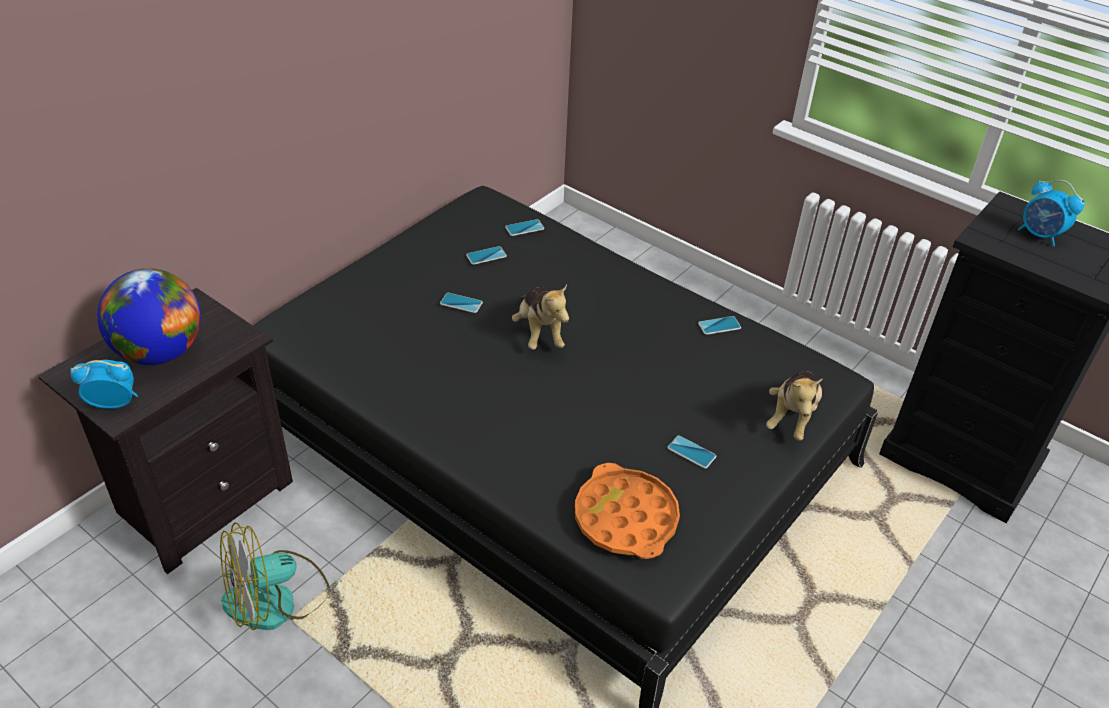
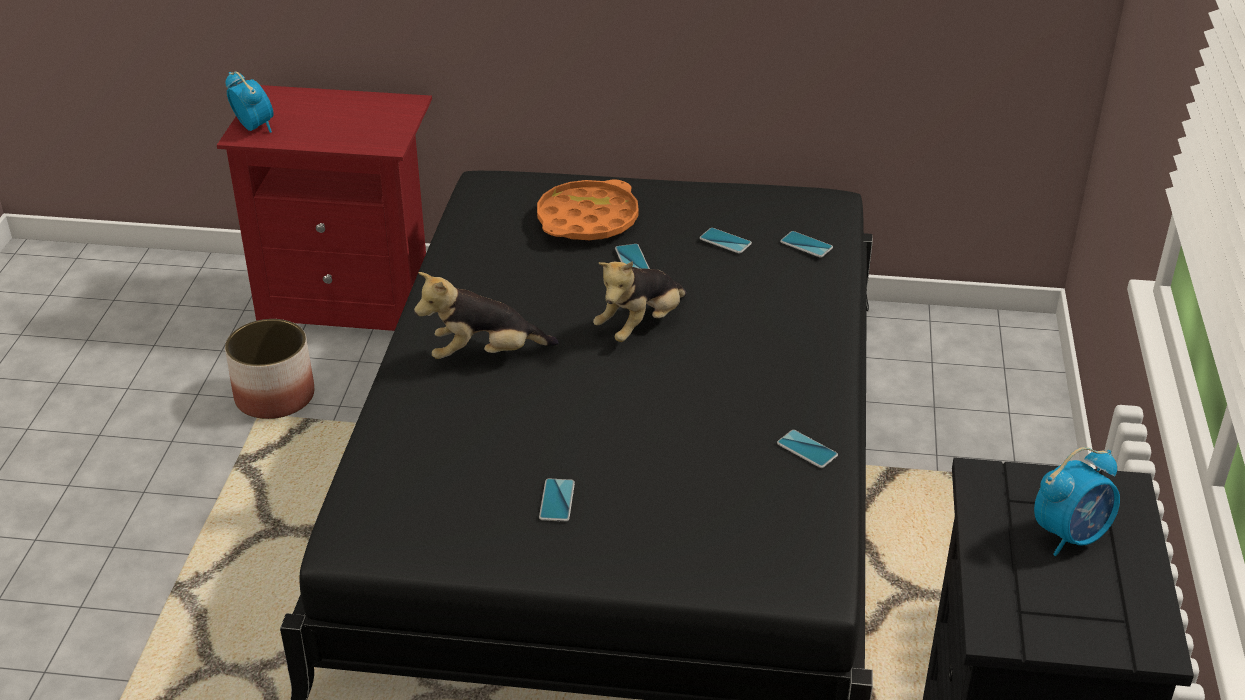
camera: 60 degrees right, 5 degrees down
(160, 352) = (332, 118): globe -> none
(201, 498) = (352, 301): black nightstand -> red nightstand
(276, 600) = (274, 397): fan -> planter
(625, 518) = (414, 487): orange tray -> orange tray (587, 219)
(792, 417) = (696, 563): plush toy -> plush toy (485, 354)
(1040, 235) = (1071, 535): alarm clock -> alarm clock turned 135 degrees counterclockwise

